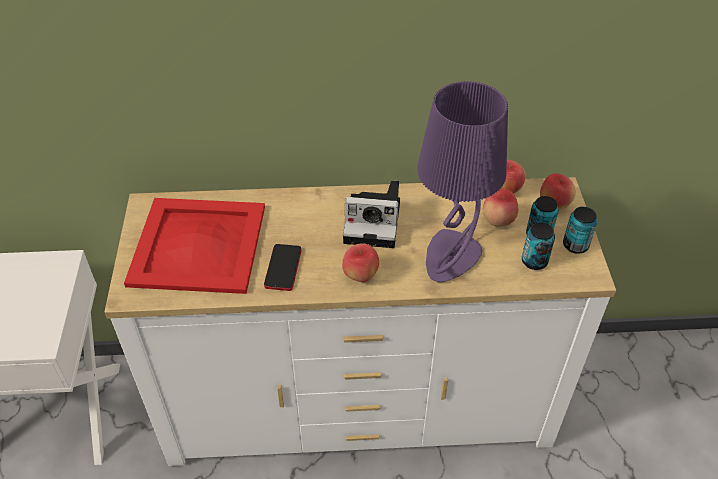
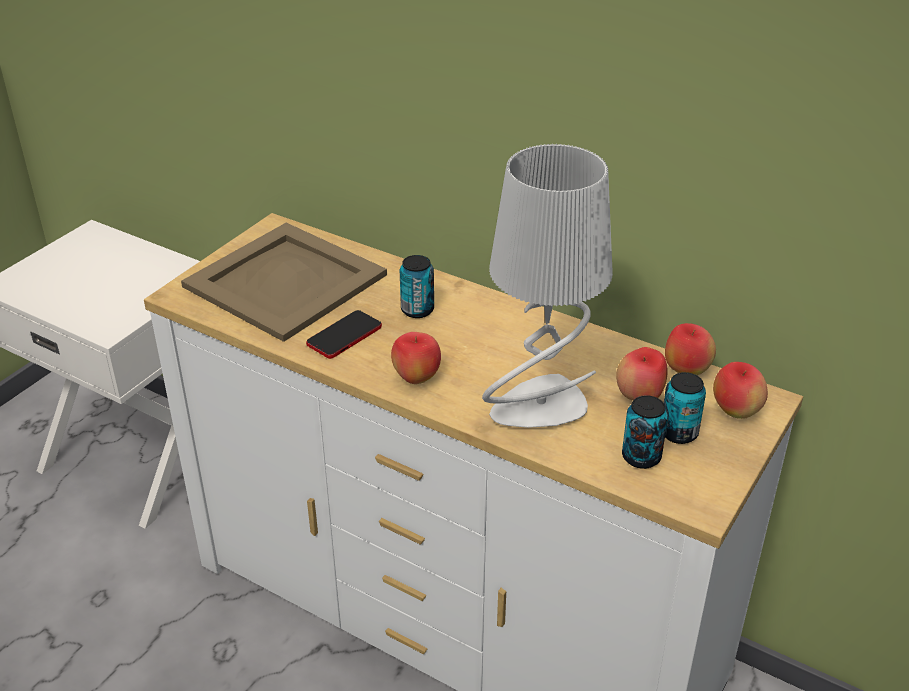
camera: 35 degrees right, 10 degrees down
(199, 246) = (285, 282): red tray -> beige tray
(375, 222) = (489, 337): camera -> none
(451, 258) = (539, 408): purple table lamp -> grey table lamp
(575, 245) = (717, 465): can -> can (417, 310)

